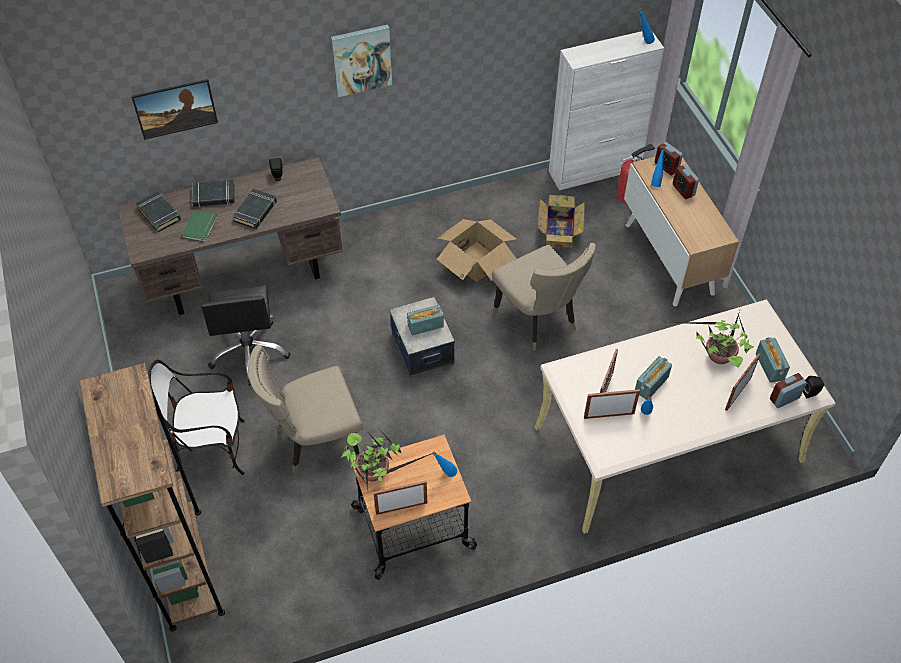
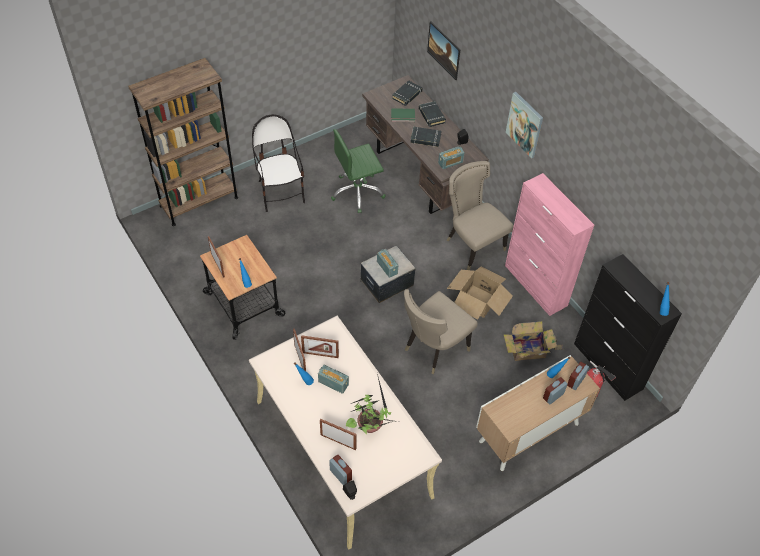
camera: 75 degrees right, 0 degrees up
(249, 352) = (357, 192): black office chair -> green office chair
(314, 441) = (297, 240): beige chair -> beige chair (472, 245)
(375, 472) = (240, 247): potted plant -> none
(468, 202) = (535, 286): none -> pink cabinet
(595, 170) = (608, 366): white cabinet -> black cabinet
(769, 366) = (370, 463): radio -> radio (450, 162)

